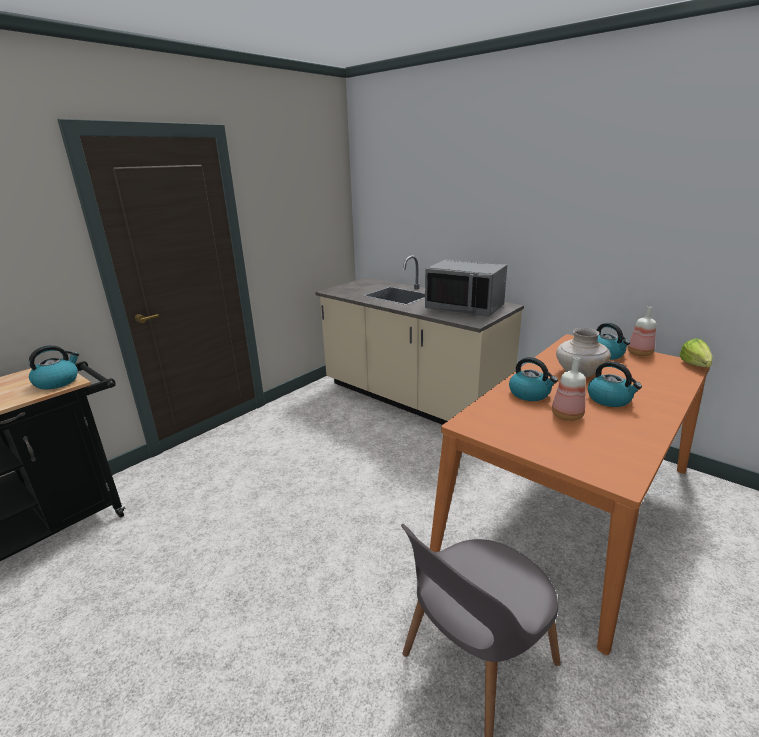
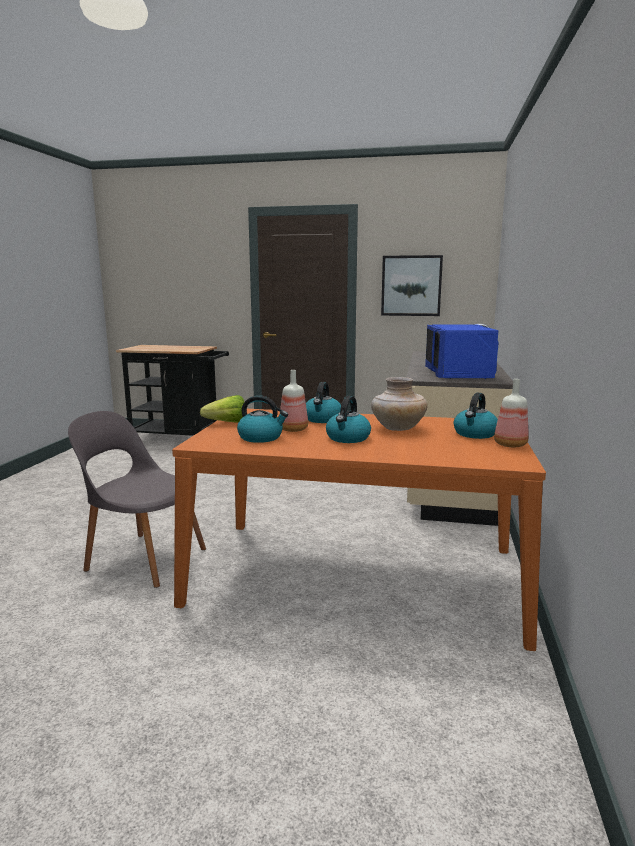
camera: 60 degrees right, 10 degrees down
(57, 382) = (191, 350): kettle -> kettle (261, 437)
(291, 222) = (411, 286): none -> picture
(465, 307) = (459, 374): grey microwave -> blue microwave
(695, 367) = (512, 465): lettuce -> lettuce (223, 423)

